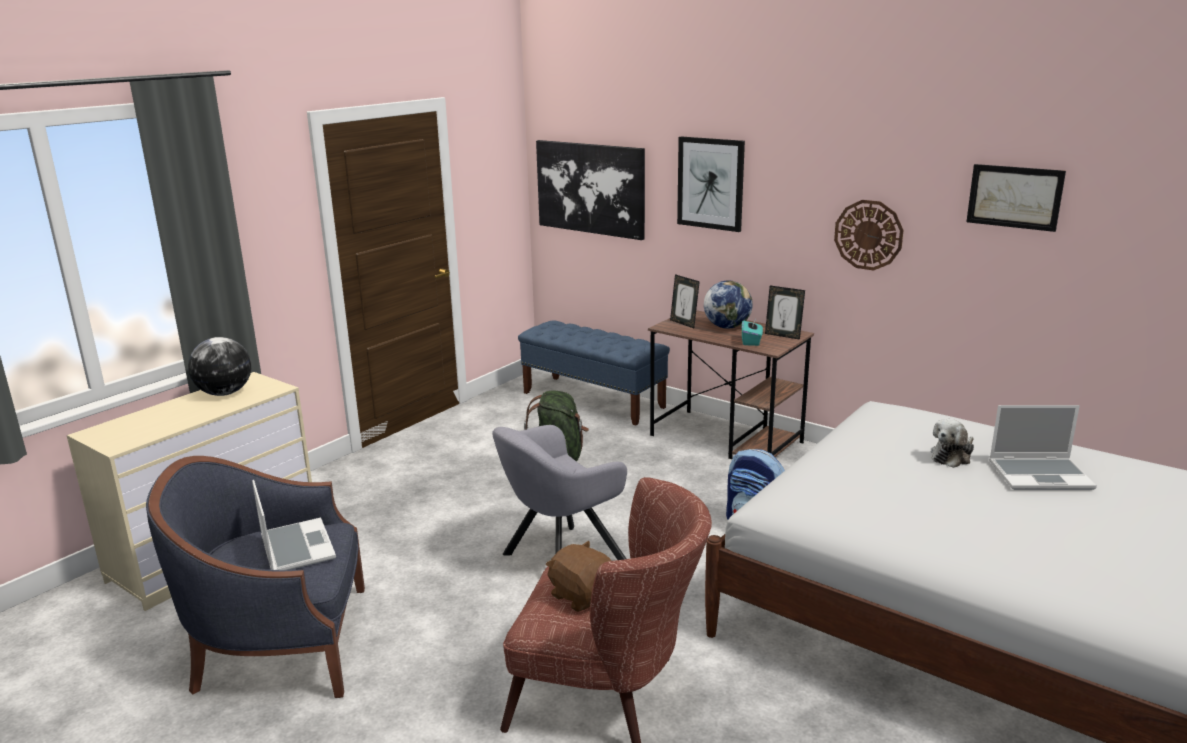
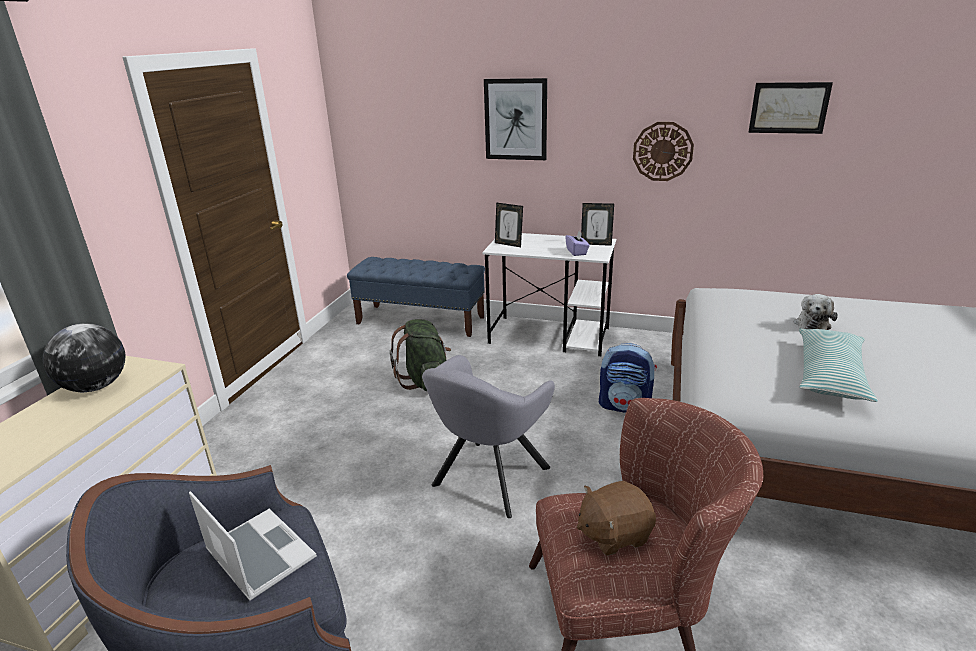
camera: 20 degrees left, 5 degrees up
(582, 595) = (614, 534): brown plush toy -> brown plush toy turned 45 degrees counterclockwise
(590, 188) = (396, 134): picture -> none
(727, 327) = (546, 242): globe -> none
(727, 439) = (550, 335): brown desk -> white desk
(751, 341) = (577, 252): turquoise tissue box -> purple tissue box
(909, 505) = (830, 374): none -> pillow
(1040, 475) = (887, 328): laptop -> none

